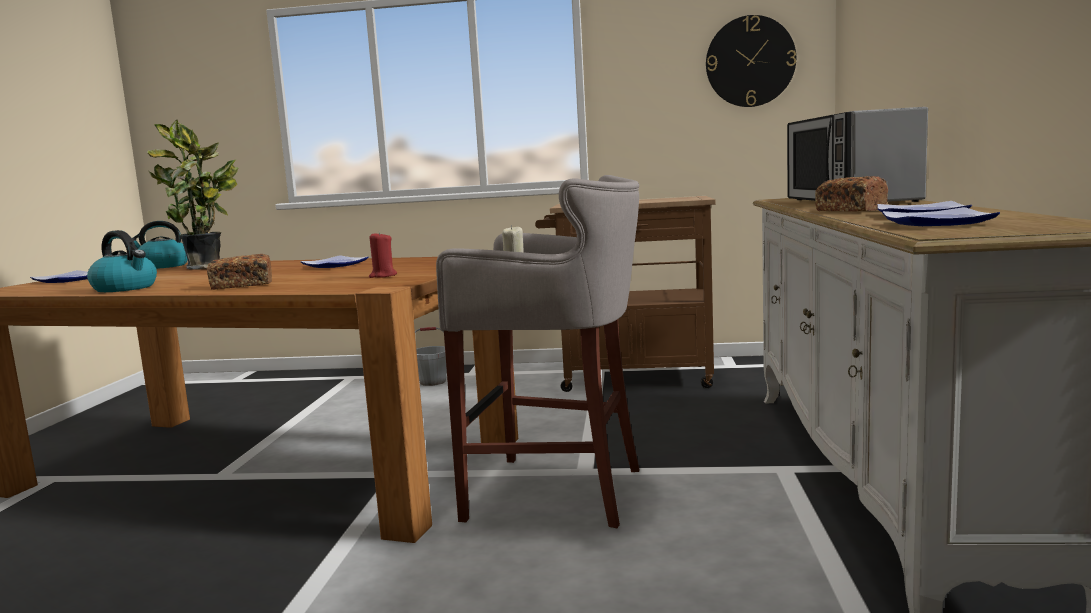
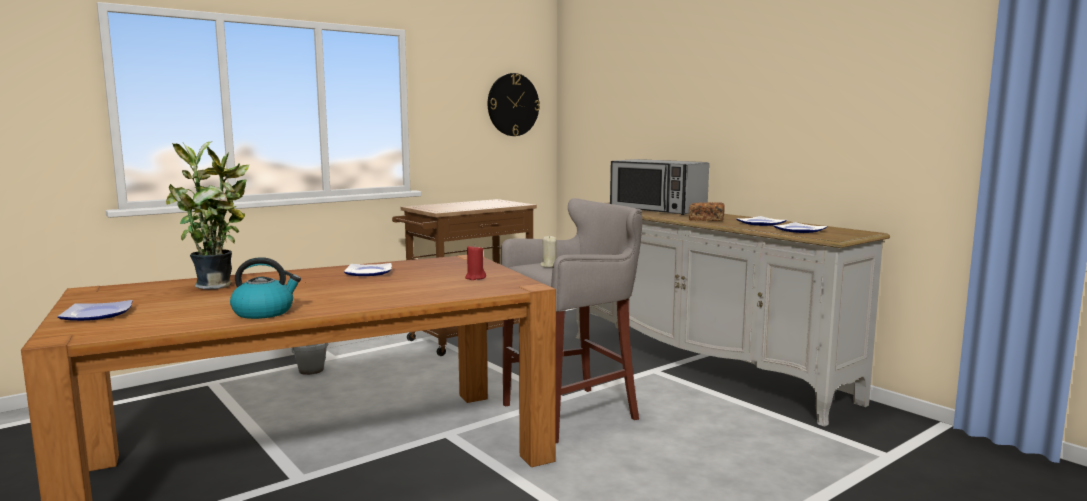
camera: 45 degrees left, 0 degrees up
(162, 266) = (132, 289): kettle -> none
(242, 285) = (389, 297): bread -> none

